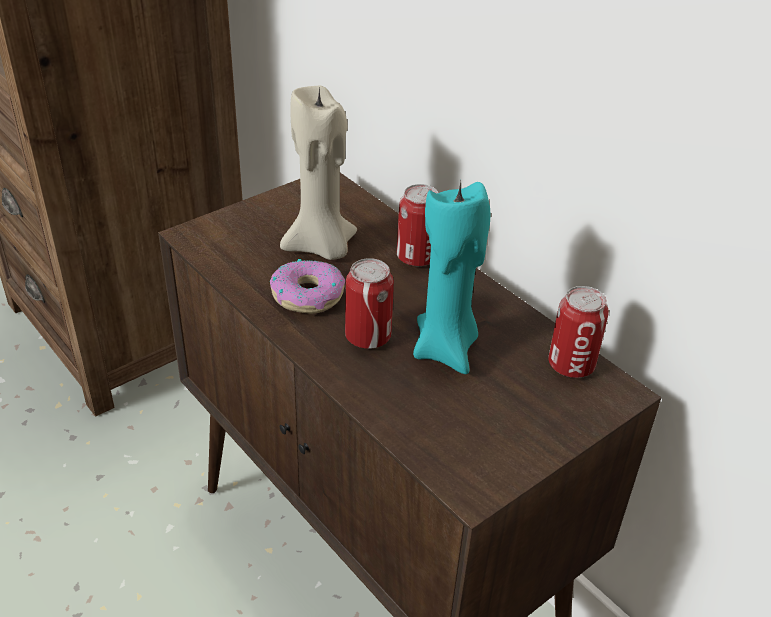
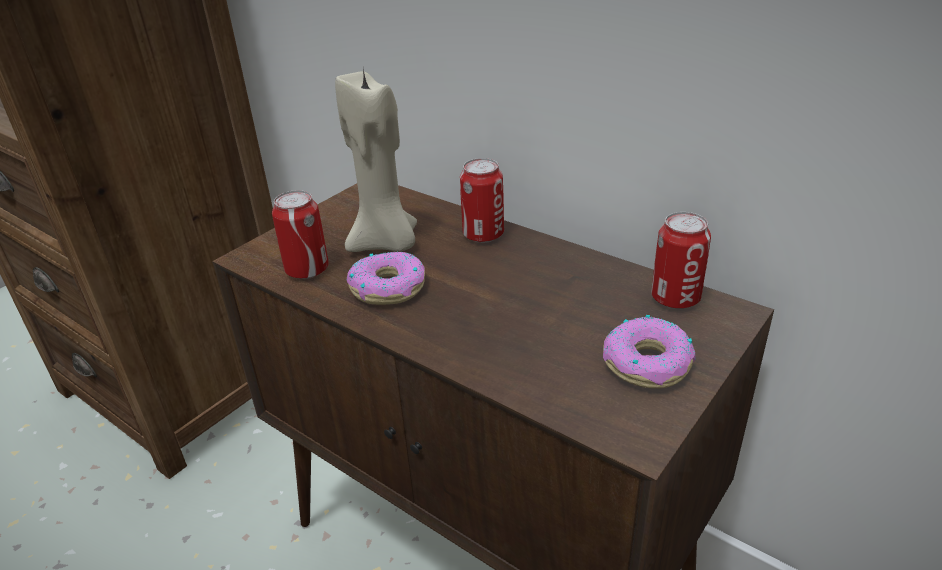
camera: 10 degrees left, 5 degrees down
(368, 337) = (464, 313): can -> can (307, 270)
(446, 349) = (548, 309): turquoise candle -> none
(514, 423) = (648, 363): none -> donut

